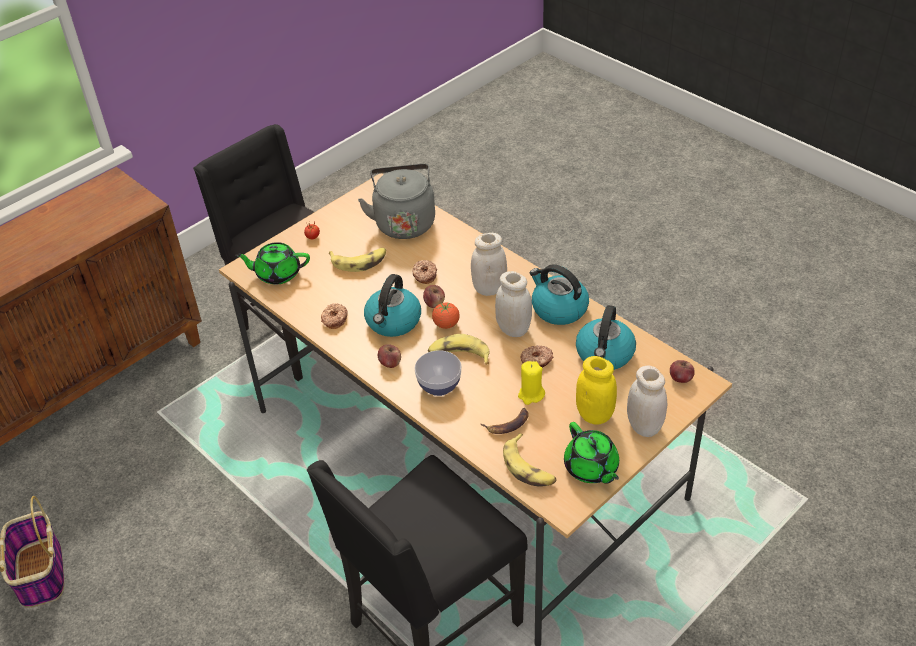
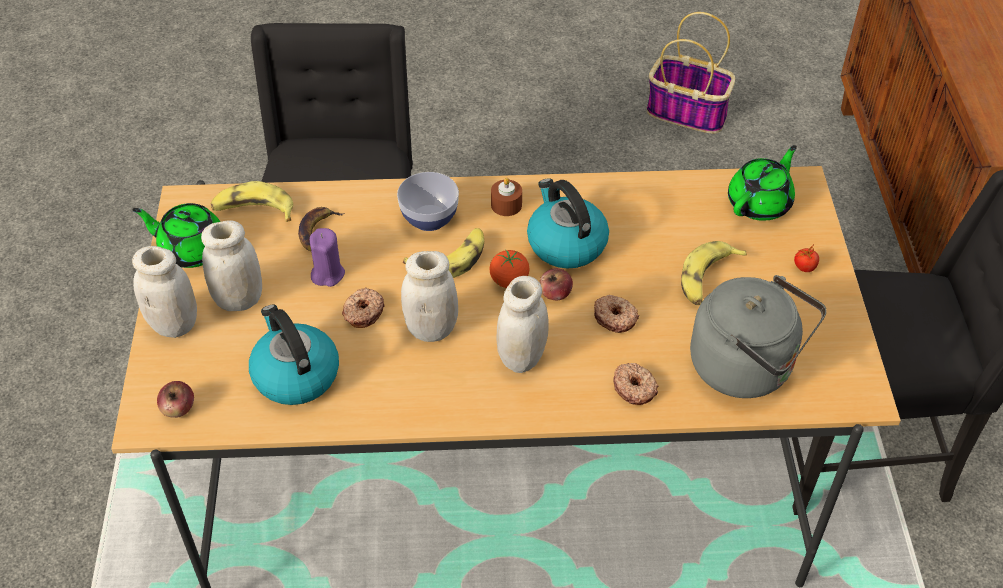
camera: 130 degrees right, 5 degrees up
(334, 319) = (625, 203): donut -> donut (634, 388)
(390, 363) = (506, 205): apple -> brown candle
(531, 395) = (327, 274): yellow candle -> purple candle
(558, 309) = (411, 393): kettle -> none
(594, 415) = (239, 300): yellow jar -> white jar

